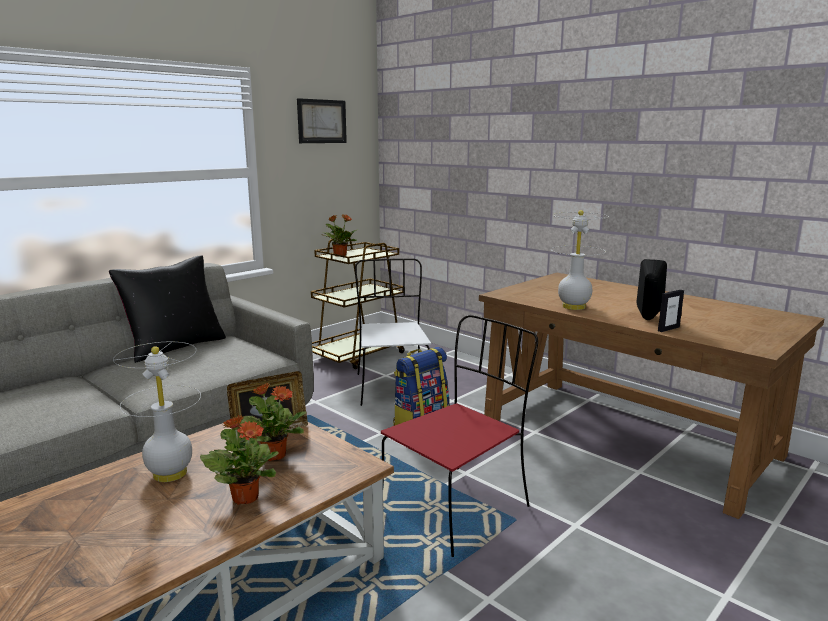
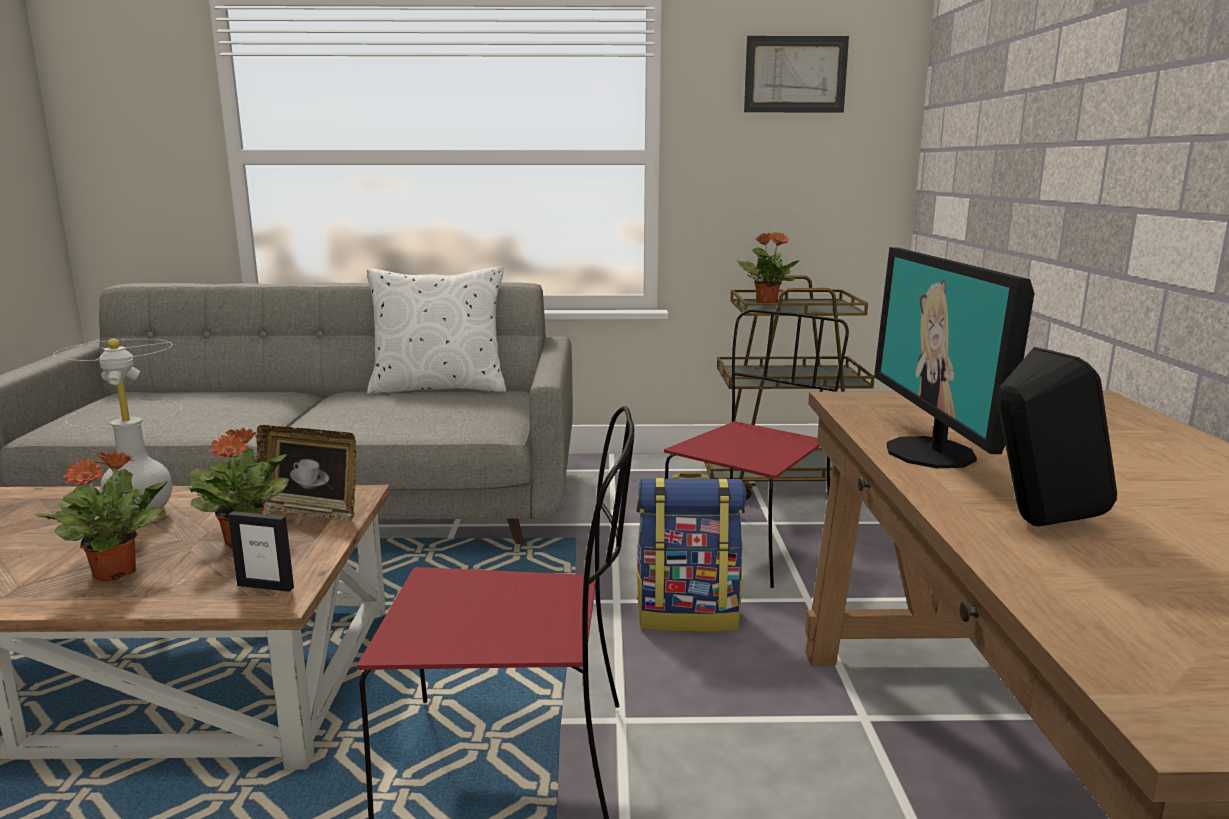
camera: 45 degrees right, 0 degrees up
(175, 347) = (439, 388): black pillow -> white pillow
(392, 387) = (750, 542): white chair -> red chair
(574, 306) = (932, 453): white table lamp -> monitor
(668, 329) = (1030, 560): picture frame -> picture frame (266, 586)

